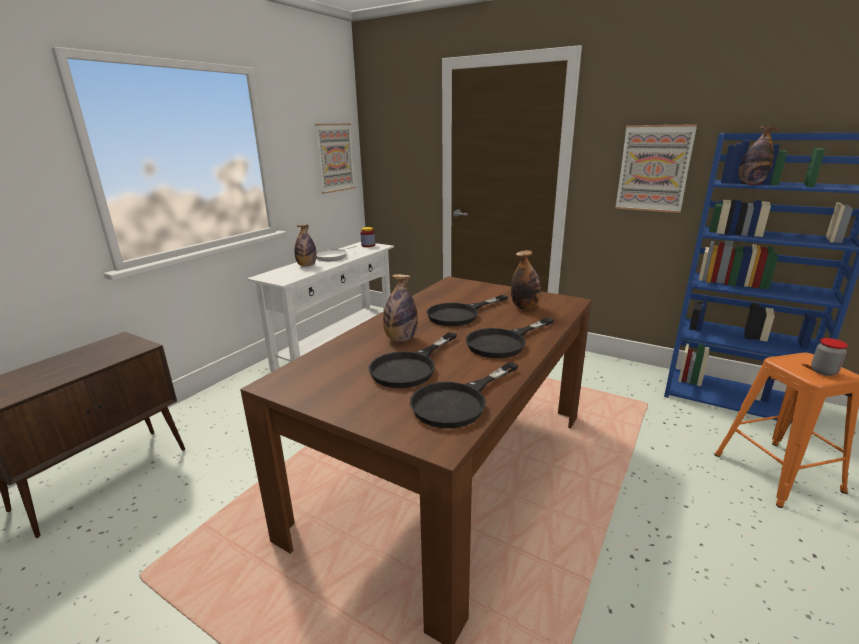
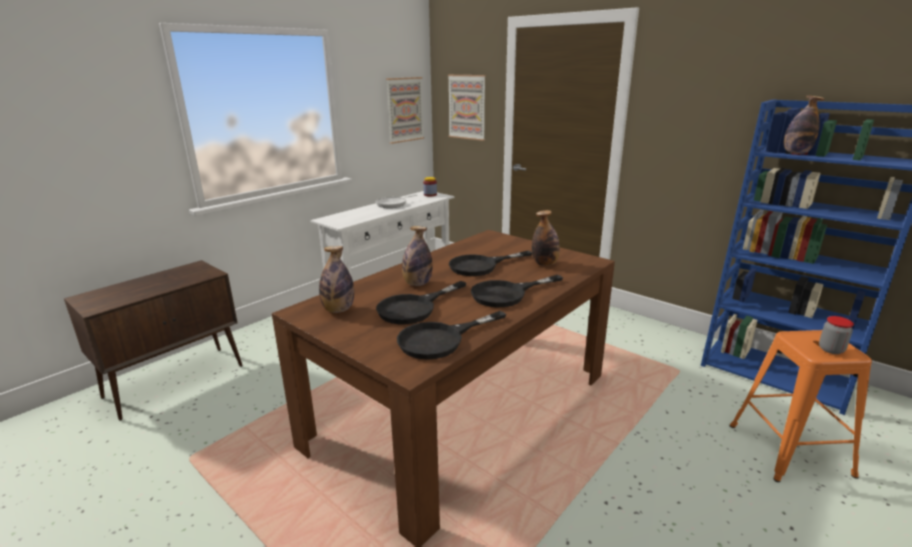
camera: 10 degrees right, 0 degrees up
(307, 265) = (366, 211): bottle -> bottle (338, 310)
(653, 168) = (706, 132): picture -> picture (467, 107)

